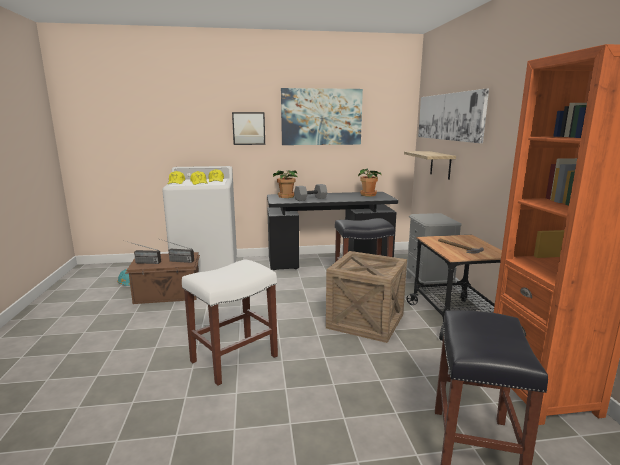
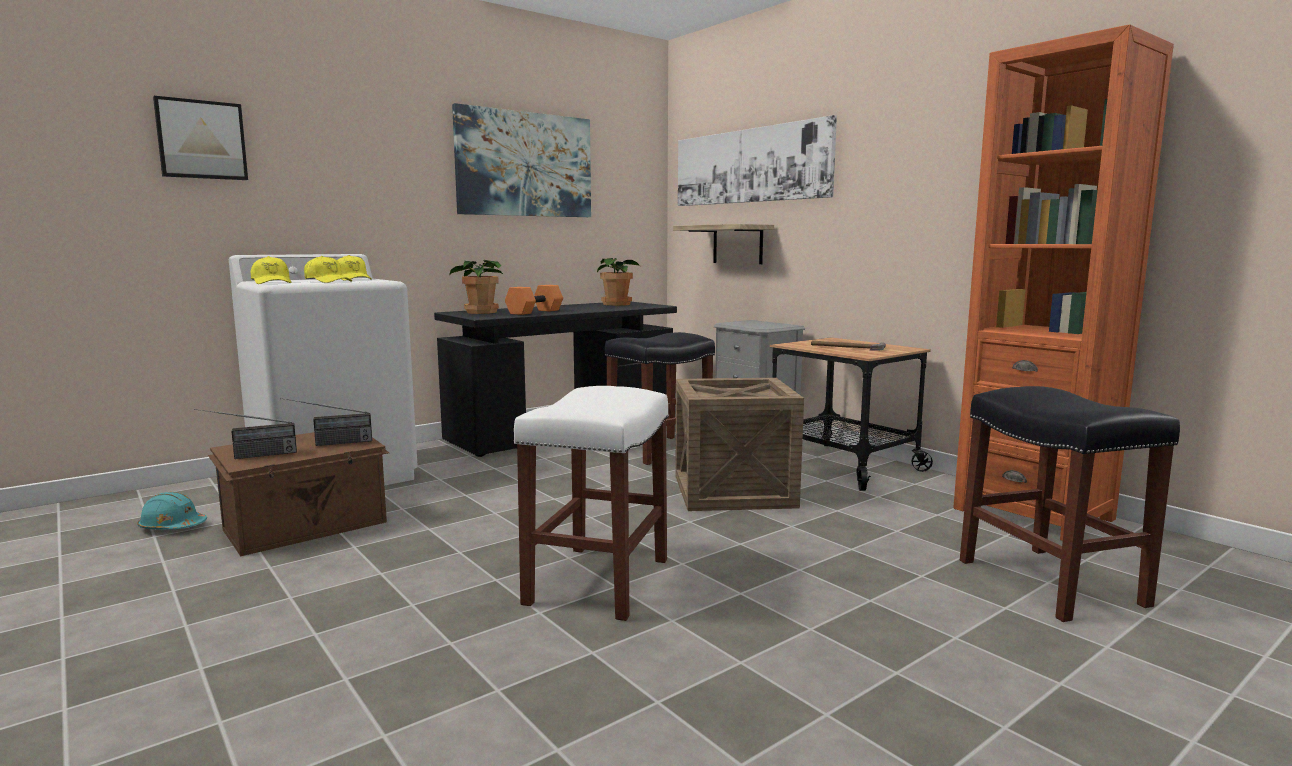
camera: 30 degrees left, 5 degrees down
(249, 128) = (393, 178): picture -> picture (201, 140)
(310, 199) = (535, 312): grey dumbbell -> orange dumbbell

